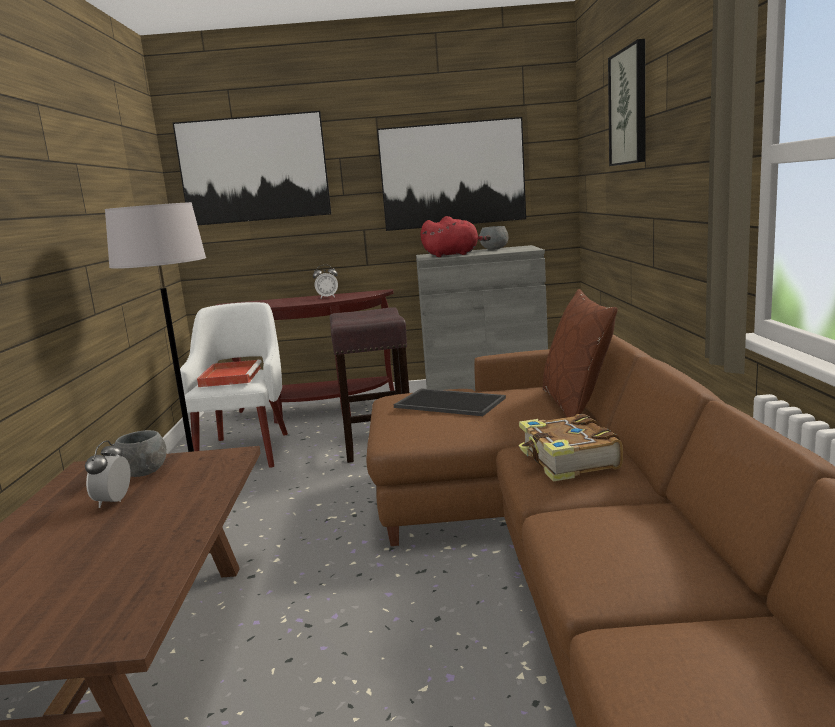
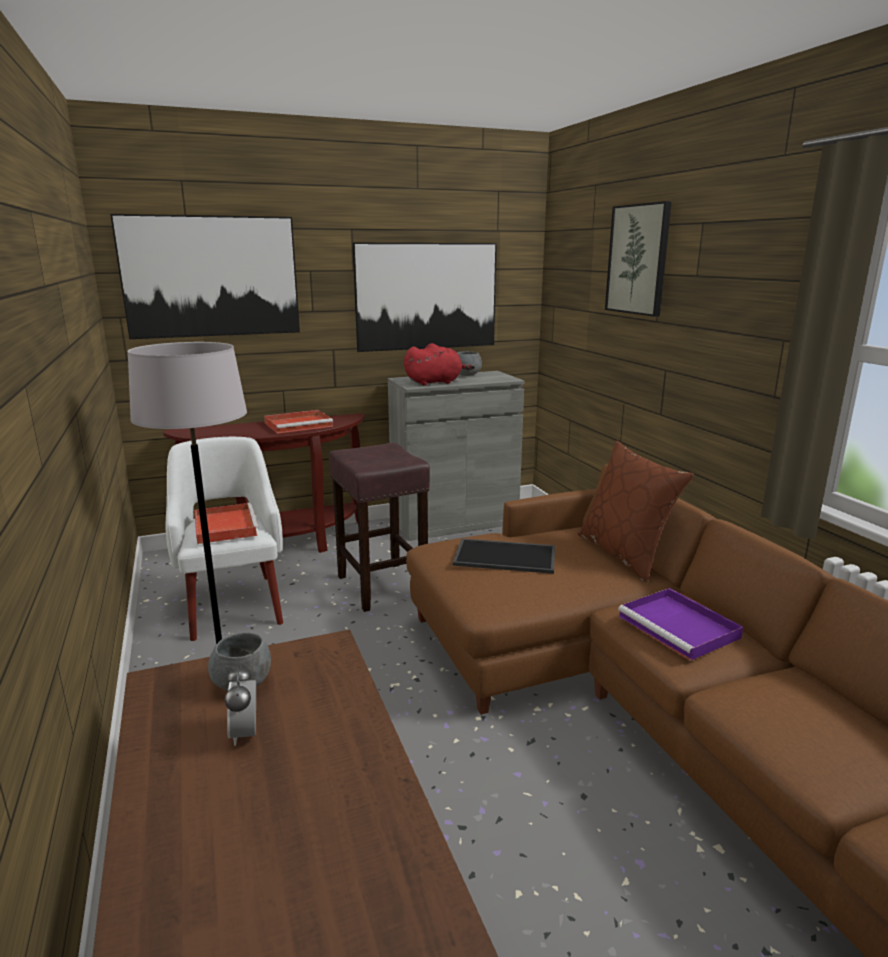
camera: 20 degrees left, 5 degrees up
(327, 297) = (299, 424): alarm clock -> red tray
(568, 461) = (680, 627): book -> purple tray

